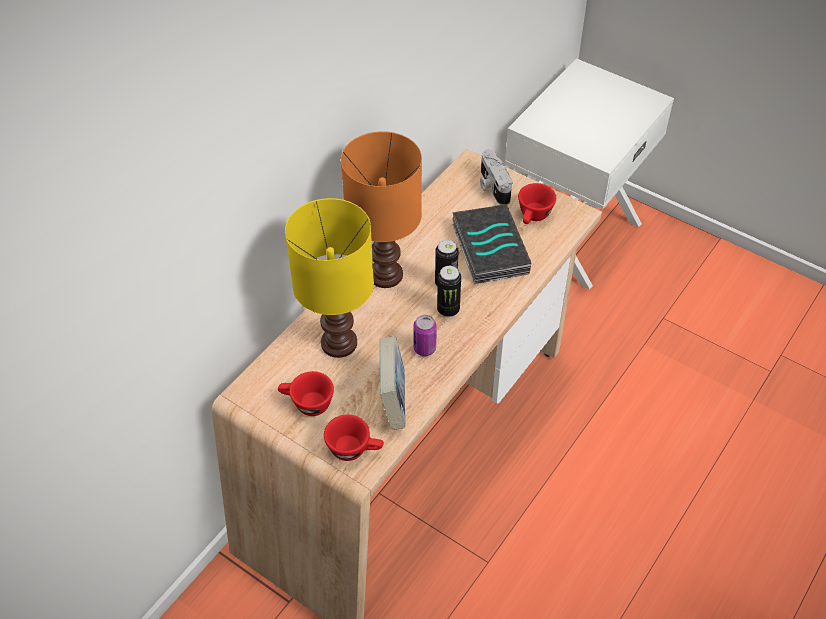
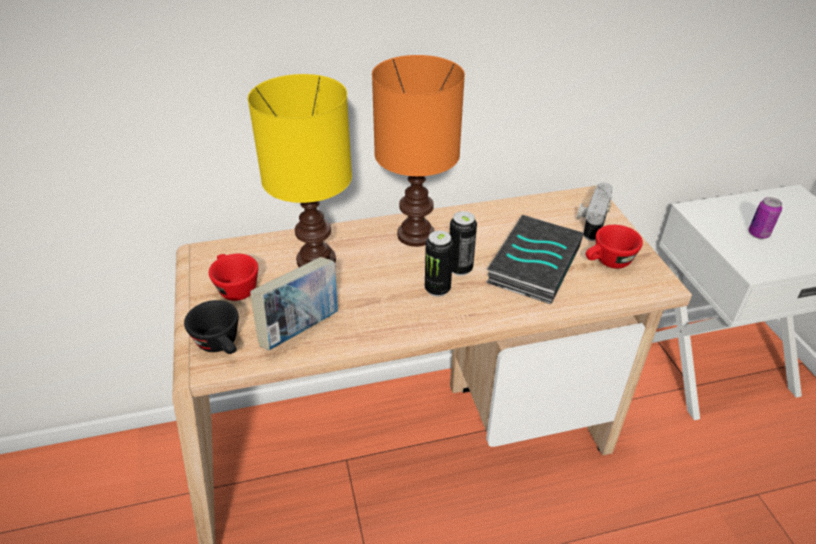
camera: 40 degrees right, 10 degrees down
(355, 449) = (221, 345): red cup -> black cup
(424, 348) = (379, 306): can -> can (758, 234)

